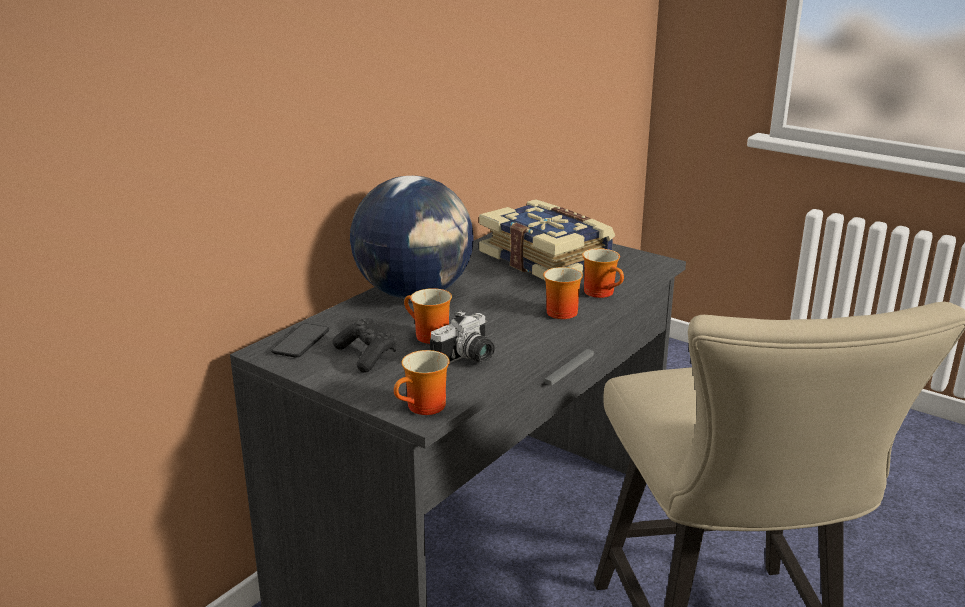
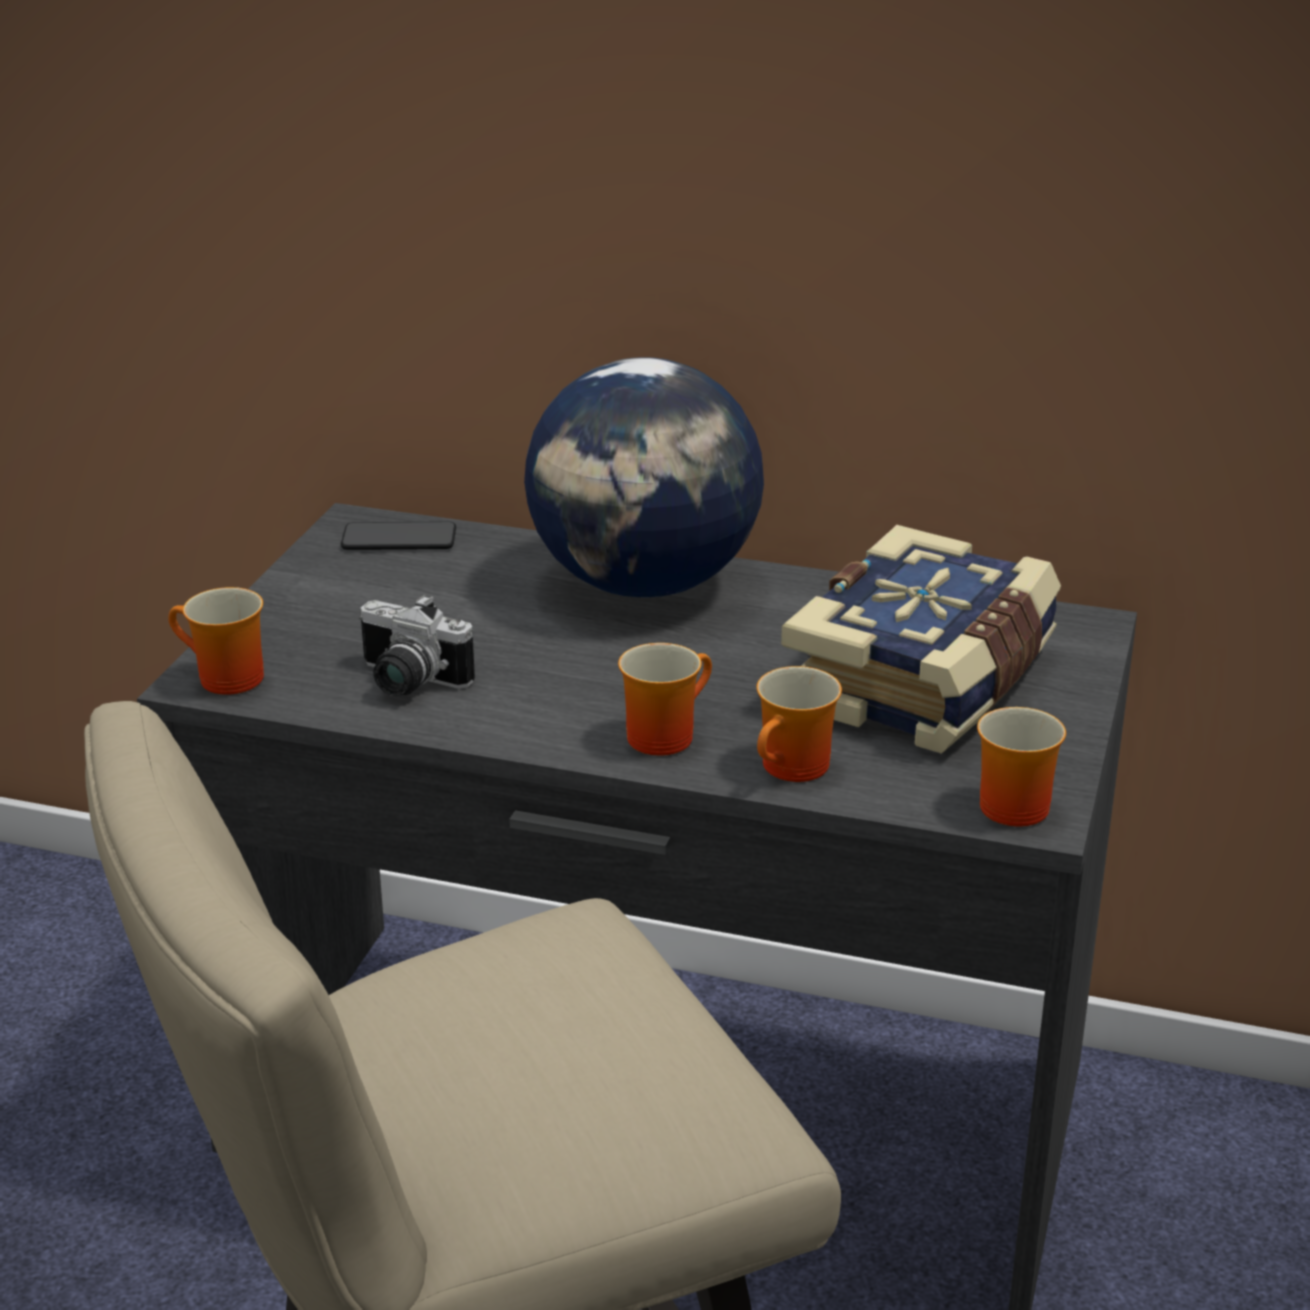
camera: 70 degrees right, 5 degrees up
(366, 356) = (377, 598): black game controller -> none
(427, 336) = (476, 631): mug -> mug (1010, 802)

